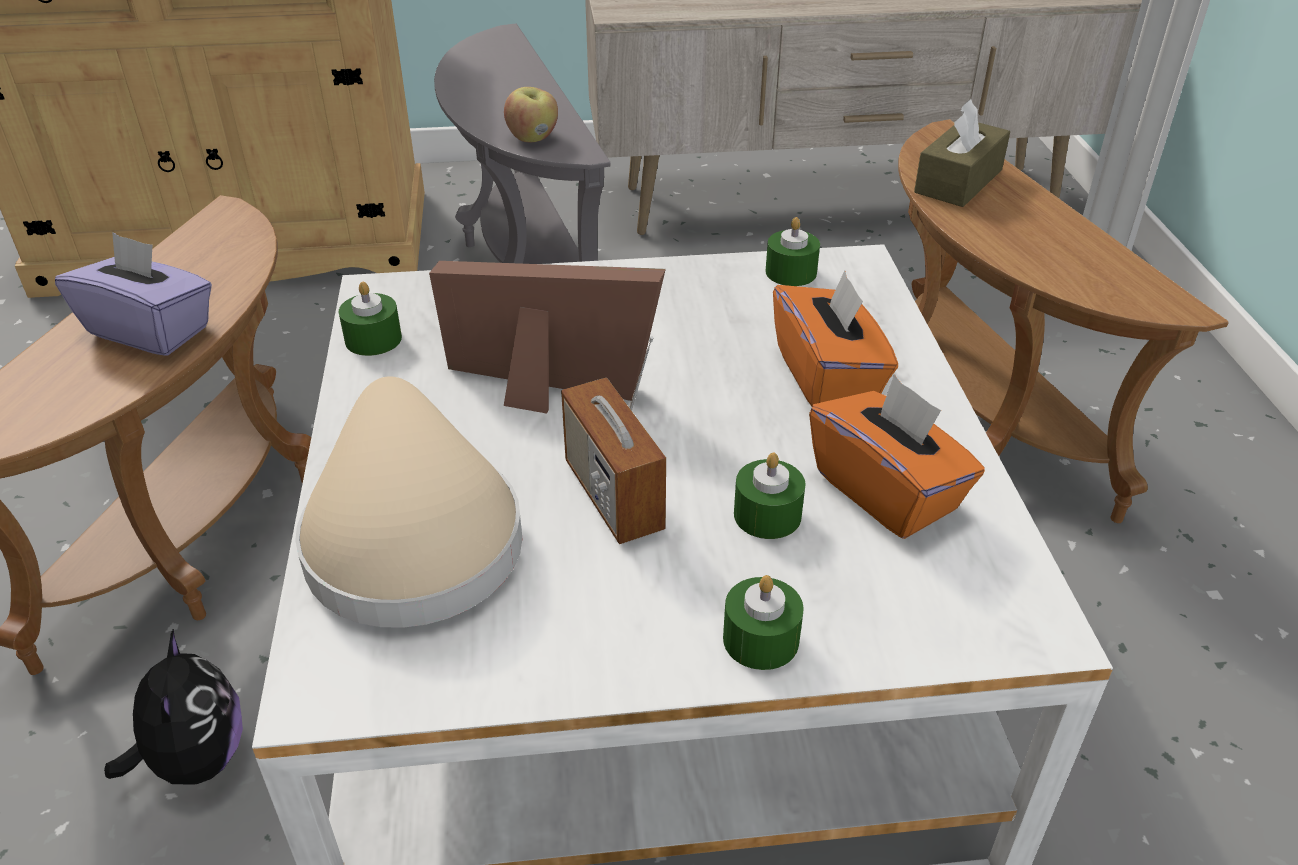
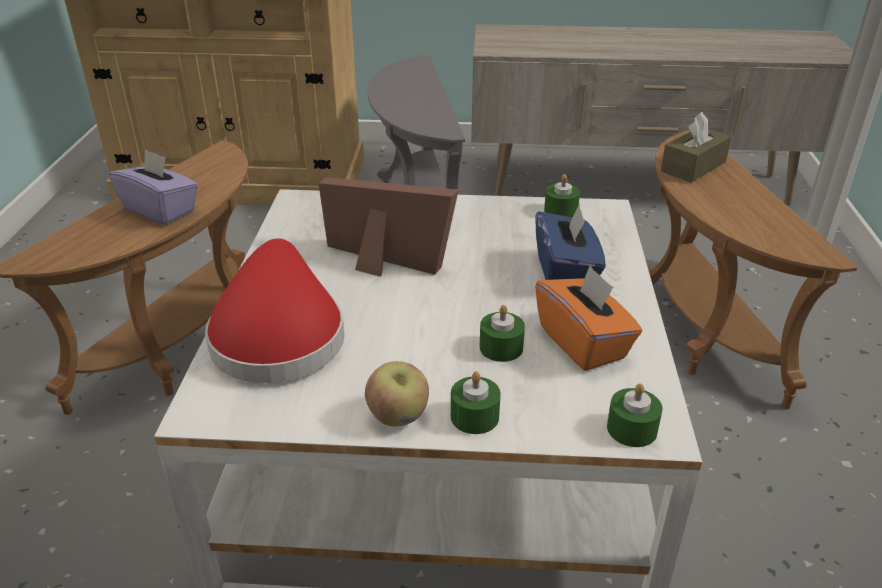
camera: 10 degrees right, 5 degrees down
(196, 759) = (148, 475): plush toy -> none
(373, 339) = (287, 226): green candle -> green candle (631, 429)
(411, 536) = (278, 335): beige hat -> red hat
(533, 137) = (420, 121): apple -> apple (398, 416)
(613, 496) = (407, 327): radio -> none
(828, 376) = (566, 273): orange tissue box -> blue tissue box

